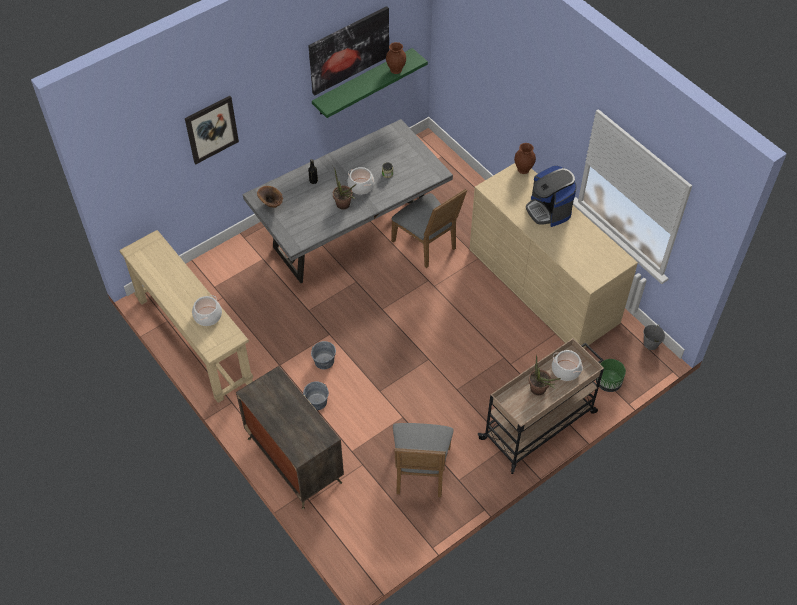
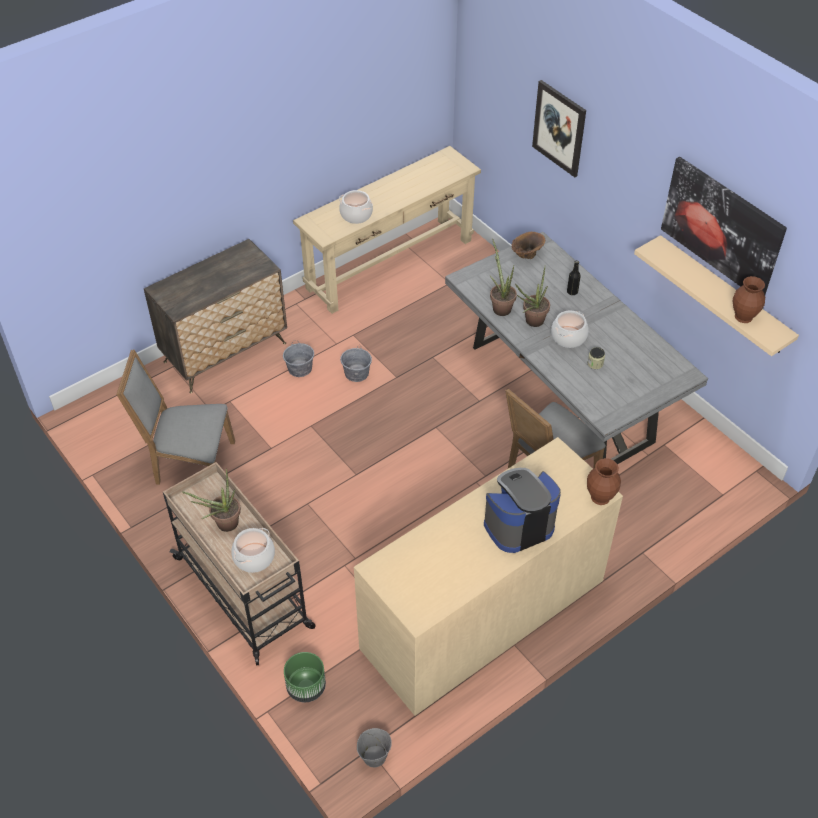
camera: 90 degrees right, 5 degrees down
(327, 223) = (500, 307): none -> potted plant
(363, 82) = (723, 295): green shelf -> beige shelf

